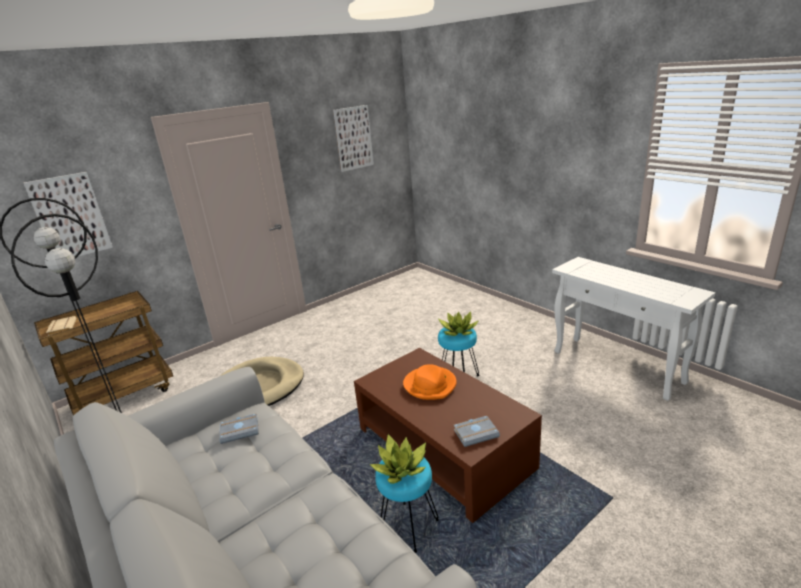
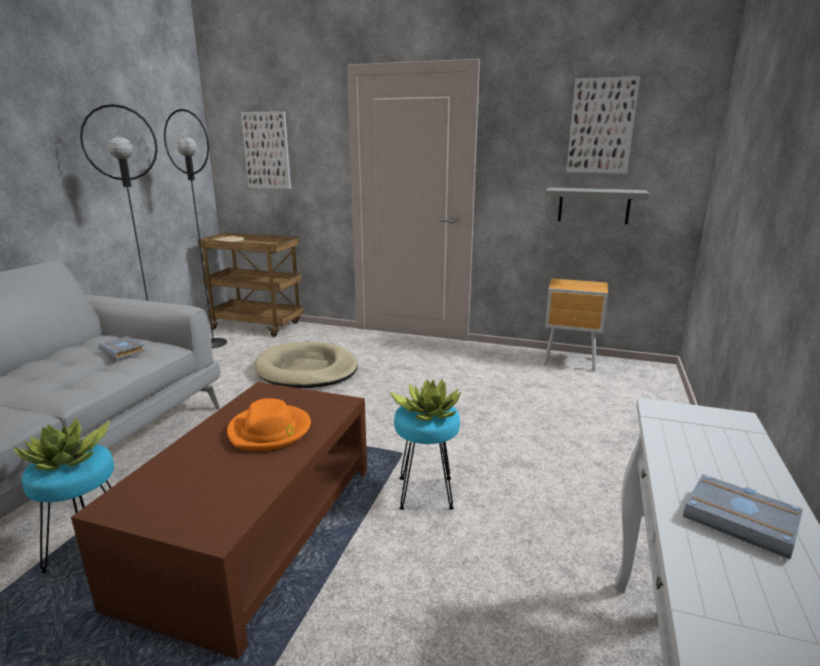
camera: 55 degrees right, 5 degrees down
(360, 189) = (593, 205): none -> grey shelf
(379, 290) = (571, 362): none -> brown nightstand
(476, 433) = (156, 500): grey book -> grey book (743, 520)

